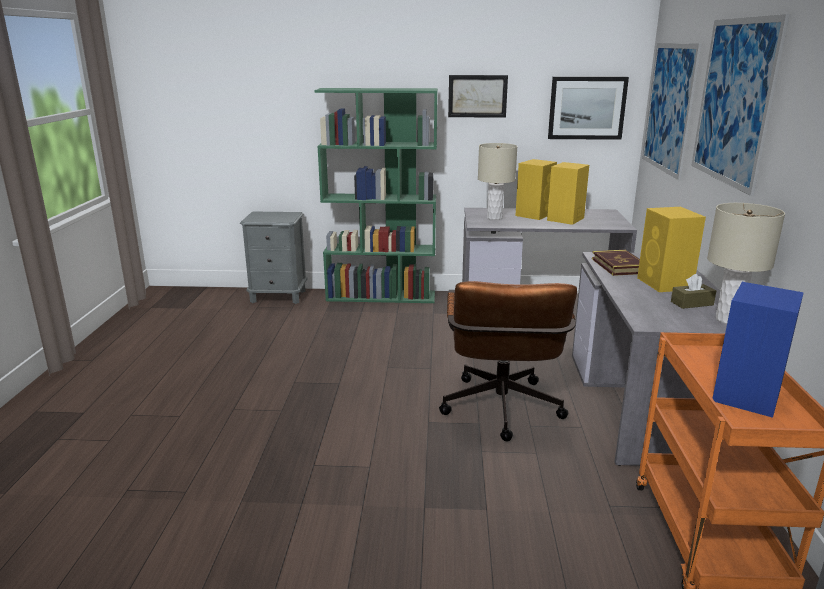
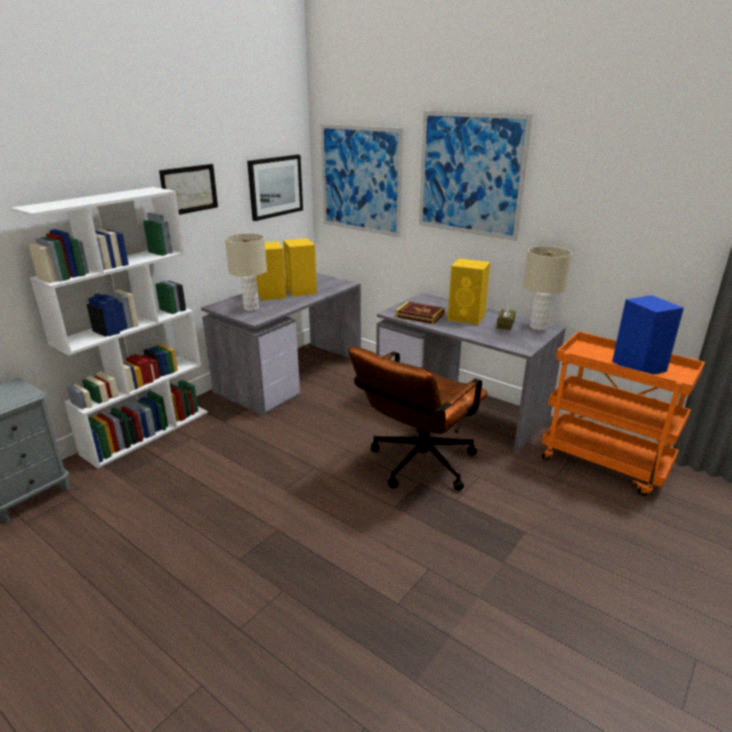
camera: 55 degrees left, 5 degrees up
(381, 296) = (147, 432): green bookcase -> white bookcase
(501, 413) = (416, 466): brown office chair -> brown office chair turned 90 degrees clockwise

